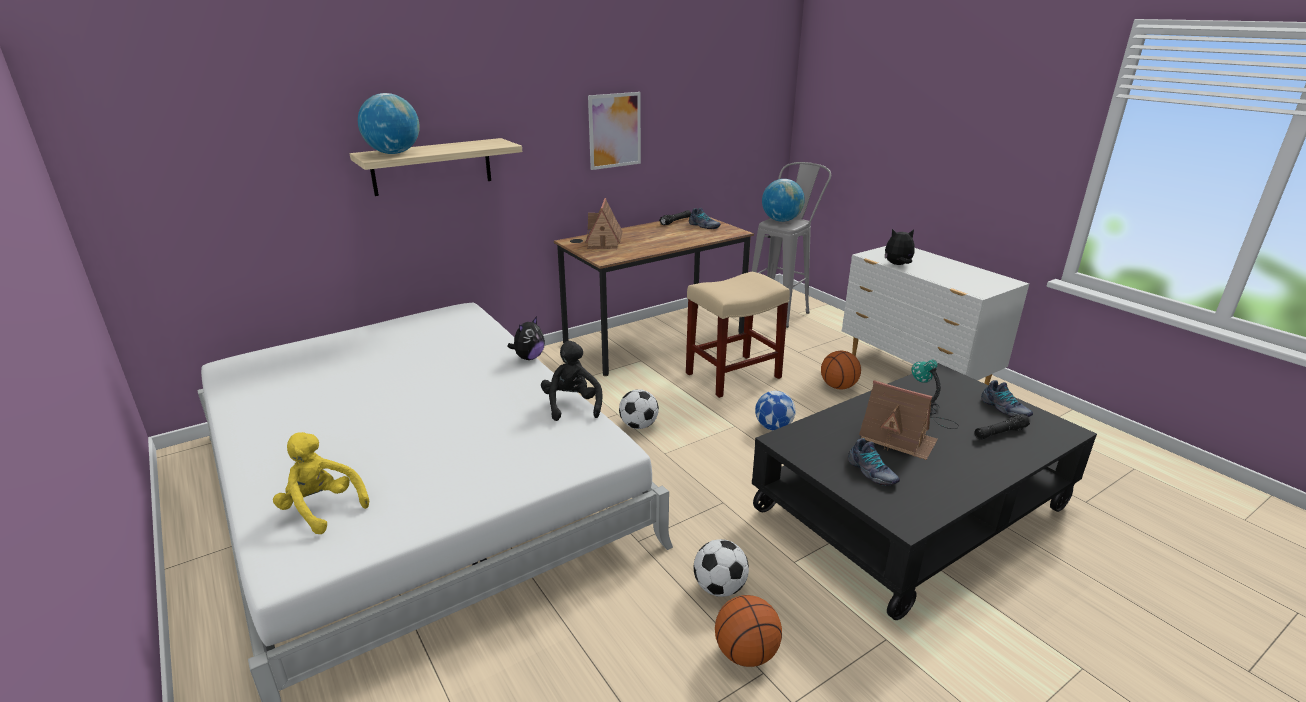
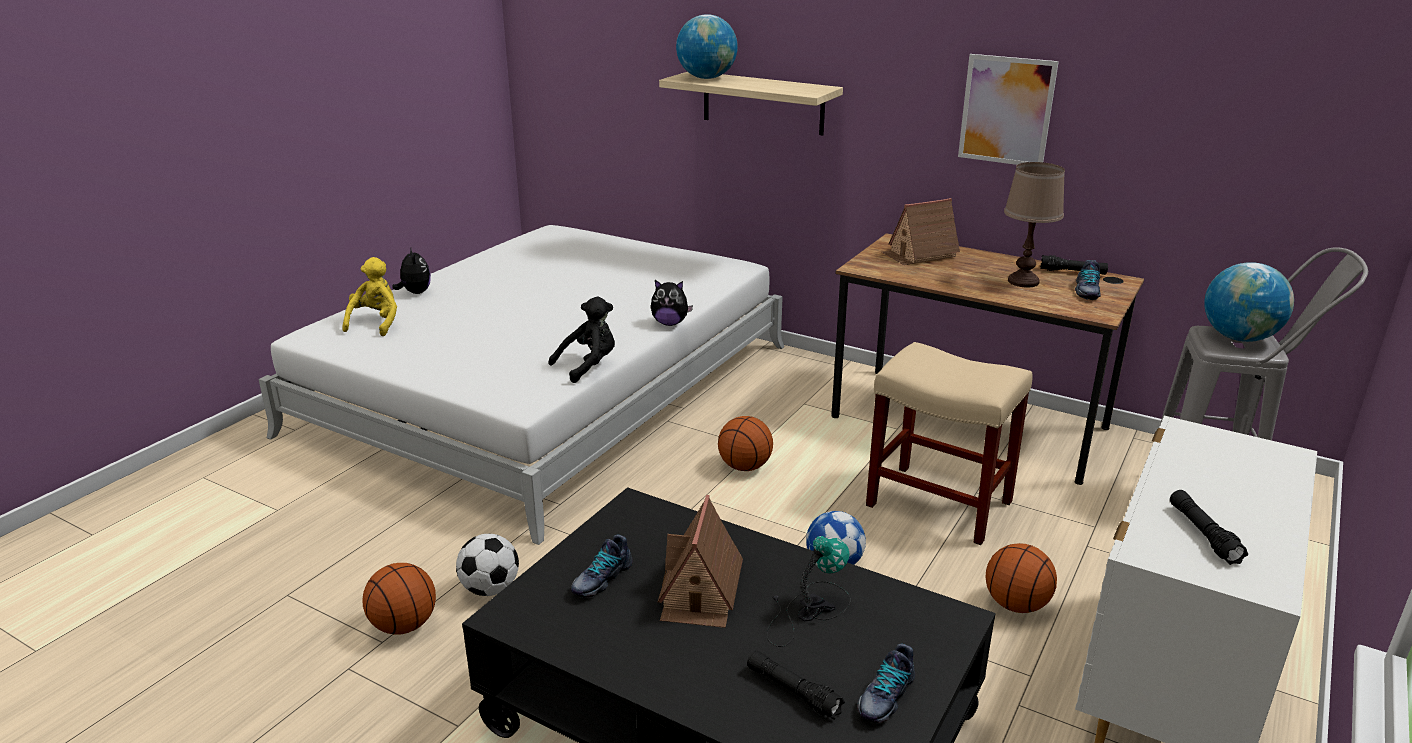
camera: 65 degrees right, 0 degrees up
(638, 425) = (745, 467): football -> basketball
(676, 233) = (1023, 282): none -> brown table lamp
(897, 265) = (1174, 460): plush toy -> plush toy (415, 293)
(965, 279) = (1203, 534): none -> black flashlight

